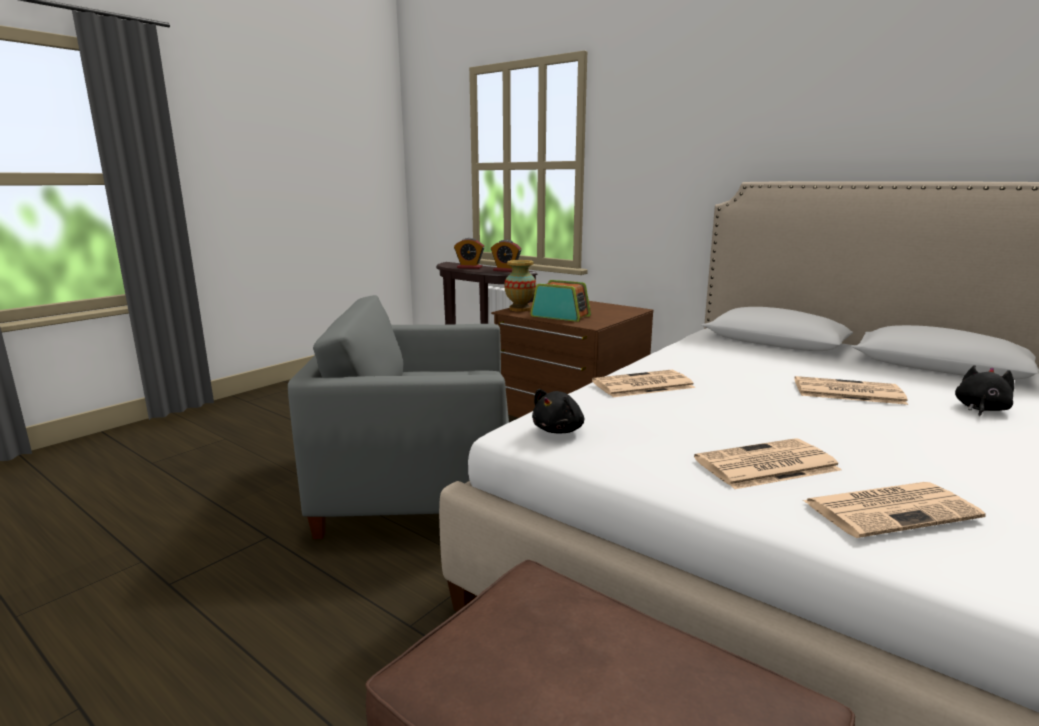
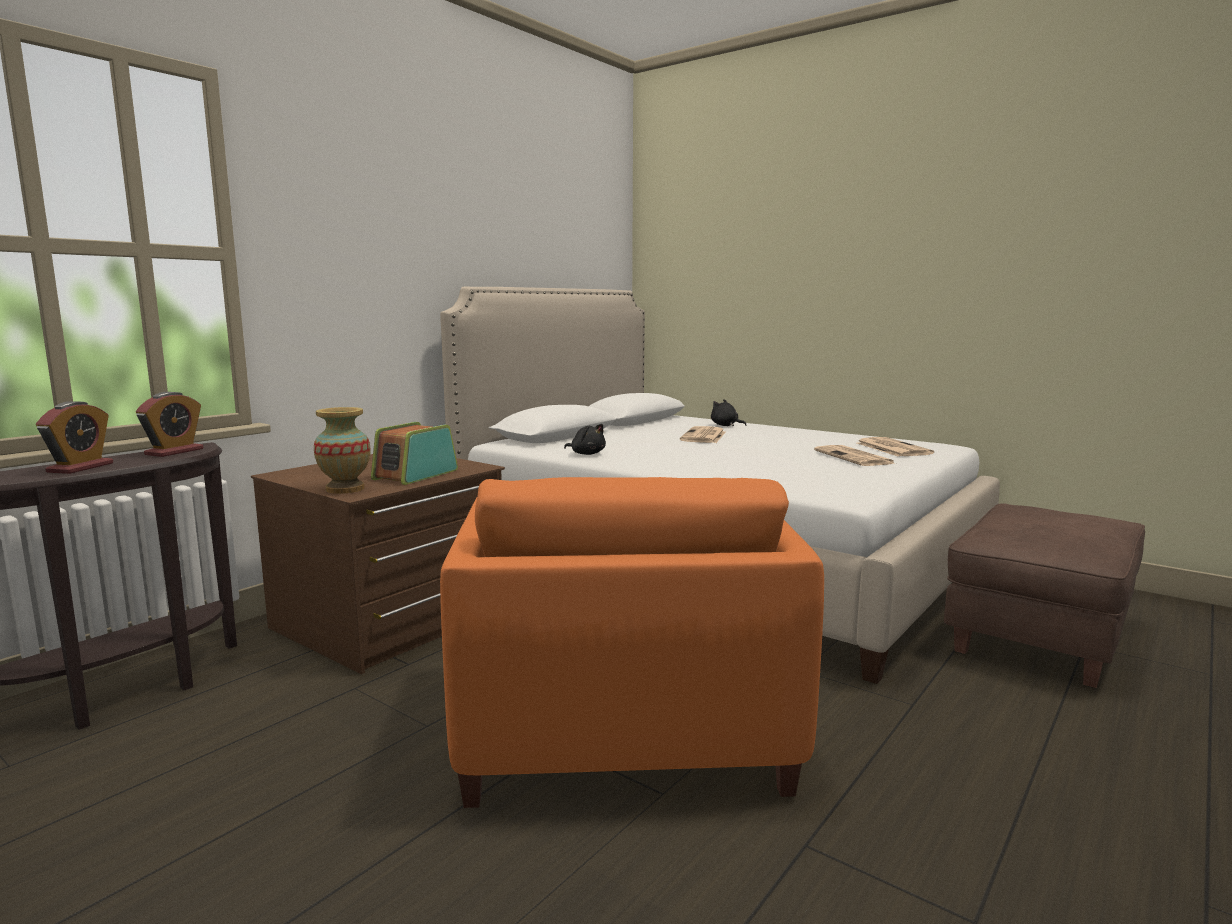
camera: 90 degrees left, 5 degrees down
(419, 485) = (624, 724): grey armchair -> orange armchair
(559, 430) = (836, 486): black plush toy -> black plush toy (587, 454)
(642, 385) = (706, 467): newspaper -> none

